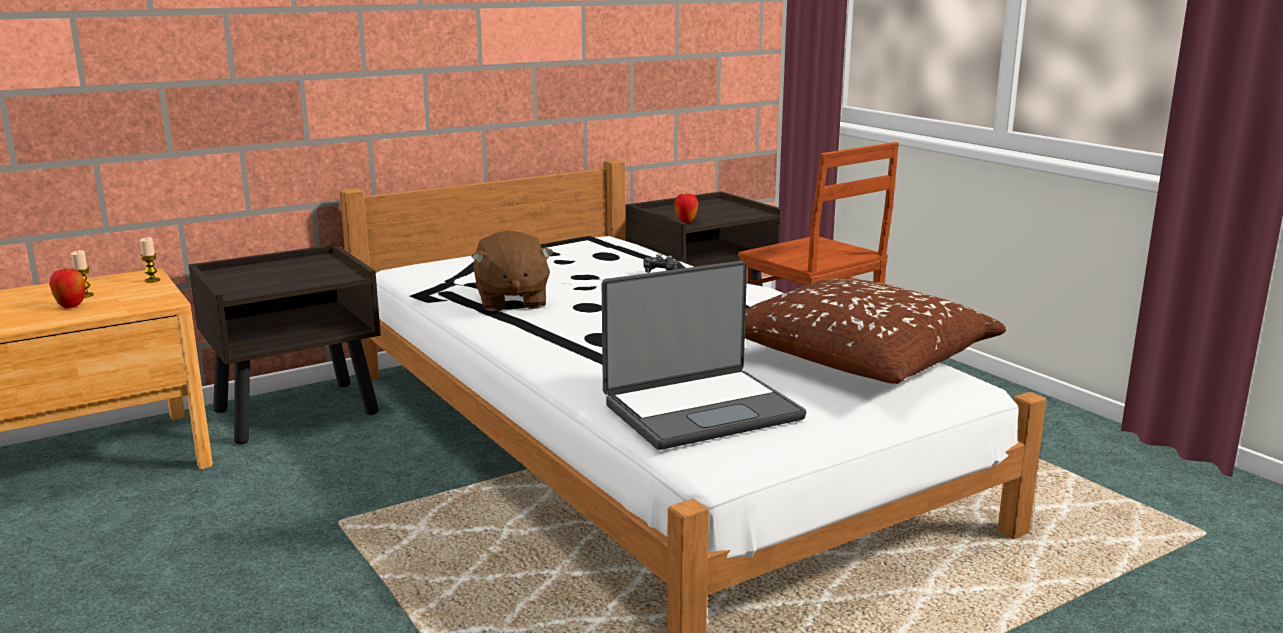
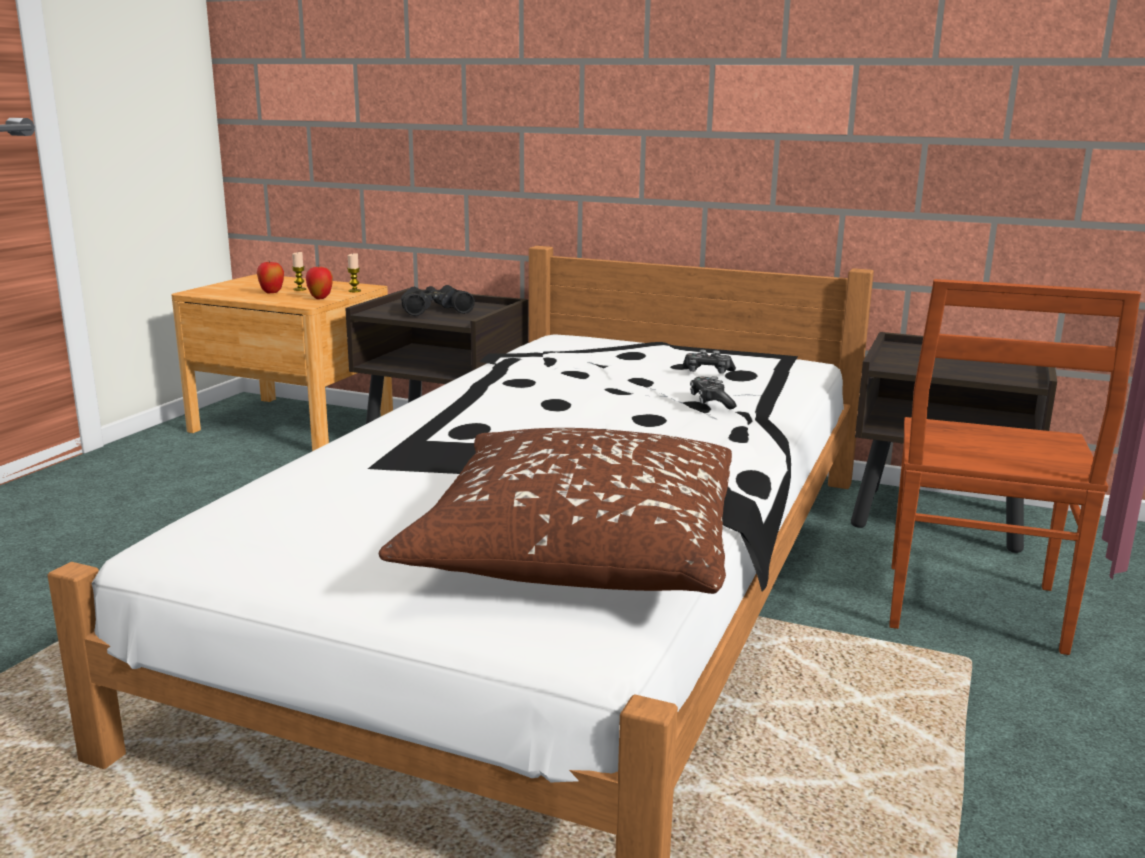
camera: 55 degrees right, 0 degrees up
(276, 275) = (433, 309): none -> black binoculars
(511, 301) = (525, 380): brown plush toy -> none
(596, 259) = (707, 372): none -> game controller
(686, 221) = (896, 364): apple -> apple (320, 298)
(701, 410) = (305, 510): laptop -> none

